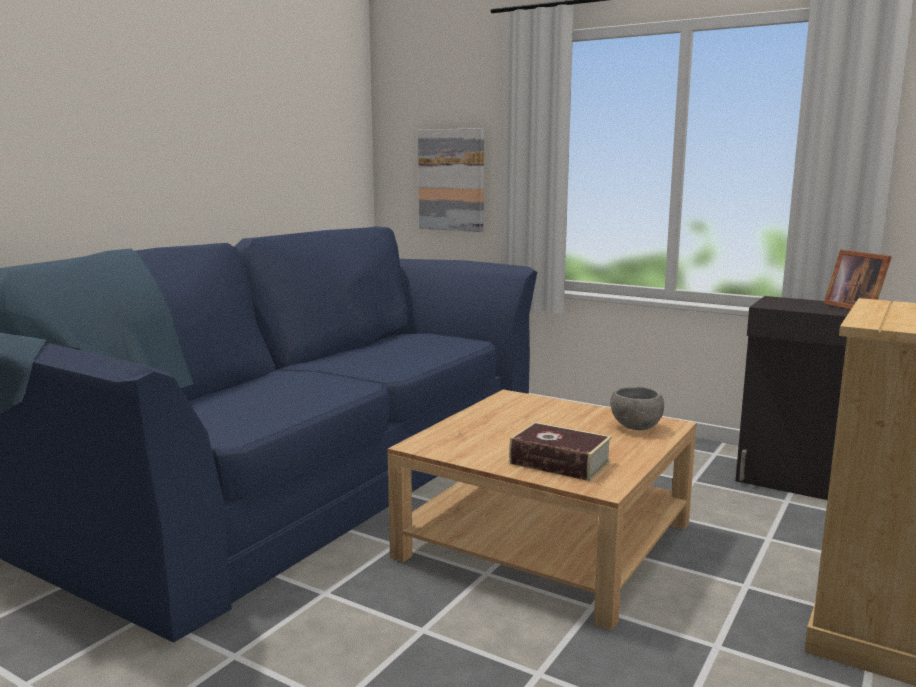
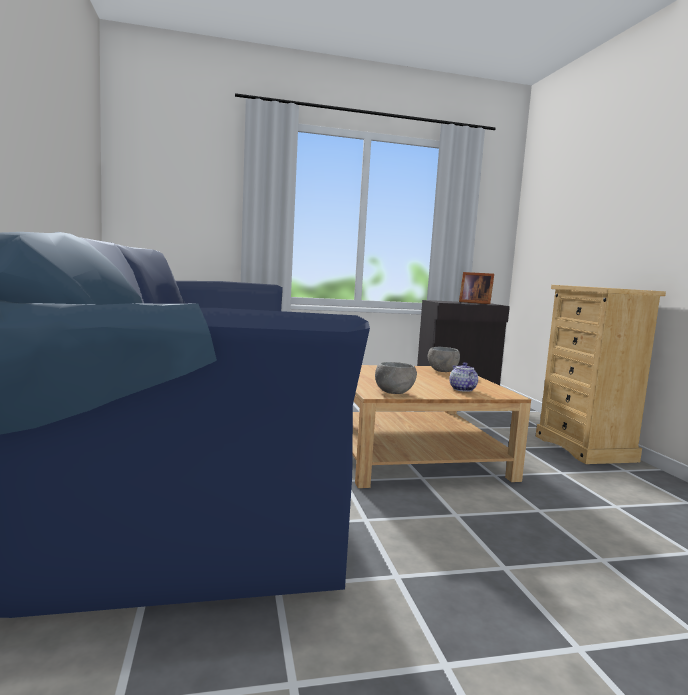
camera: 45 degrees left, 5 degrees down
(447, 447) = (393, 392): none -> grey bowl
(452, 180) = (188, 220): picture -> none
(560, 462) = (462, 389): book -> teapot

